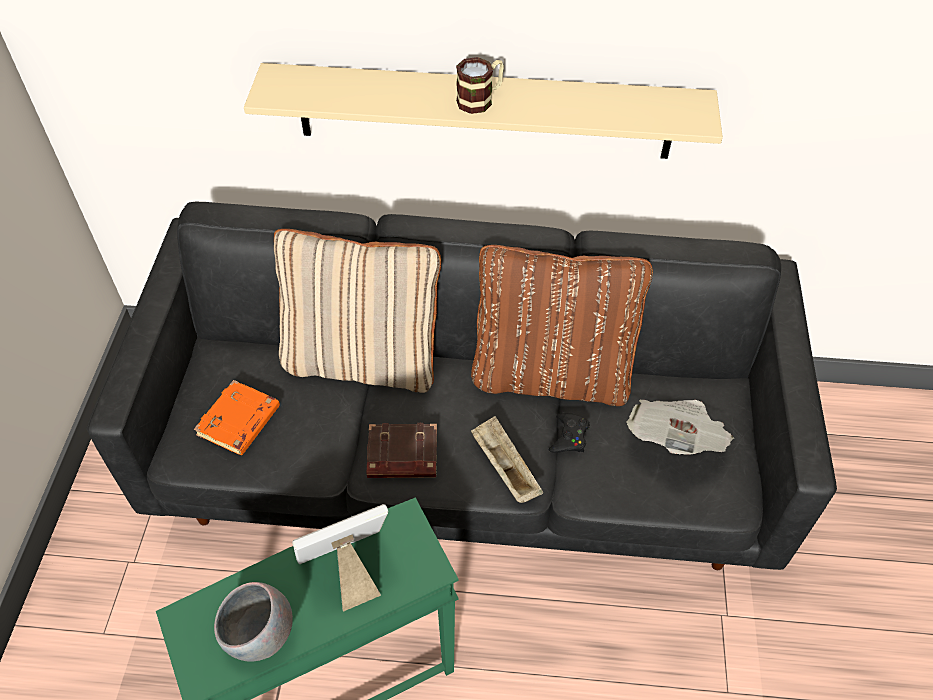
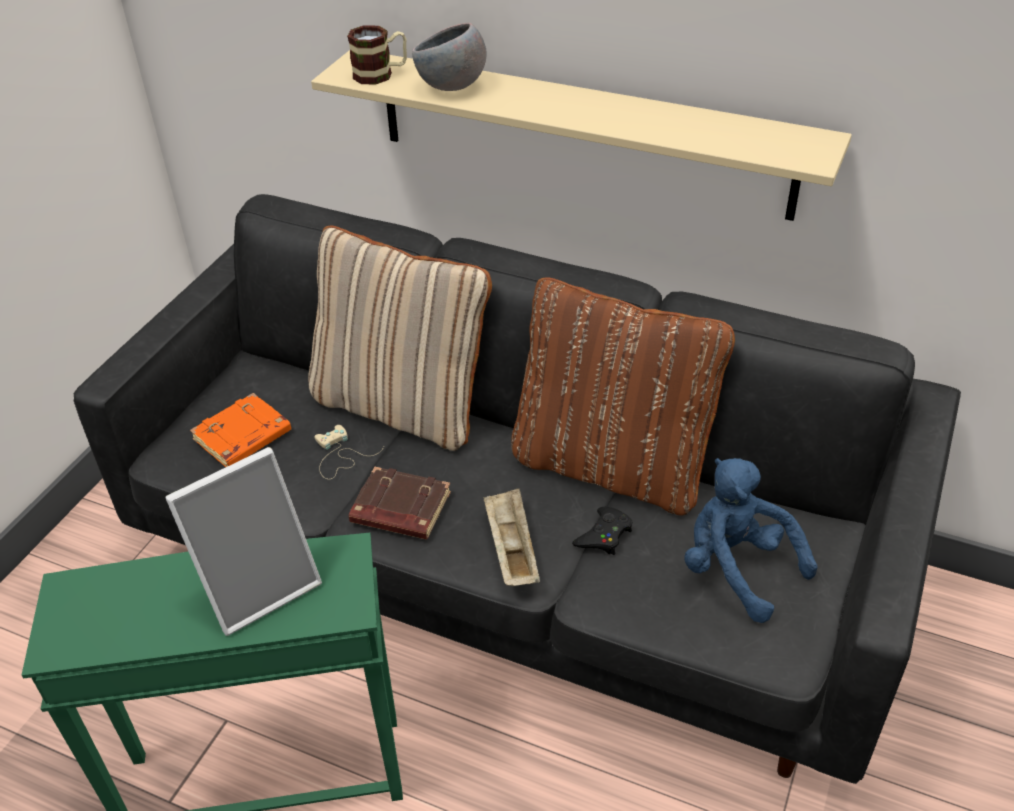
camera: 20 degrees right, 10 degrees down
(261, 635) = (134, 626): grey bowl -> grey bowl (452, 87)
(331, 419) = (340, 455): none -> beige game controller
(347, 569) = (259, 585): picture frame -> picture frame turned 150 degrees clockwise
(480, 99) = (564, 106): mug -> mug (381, 74)
(675, 439) = (736, 568): newspaper -> blue plush toy

